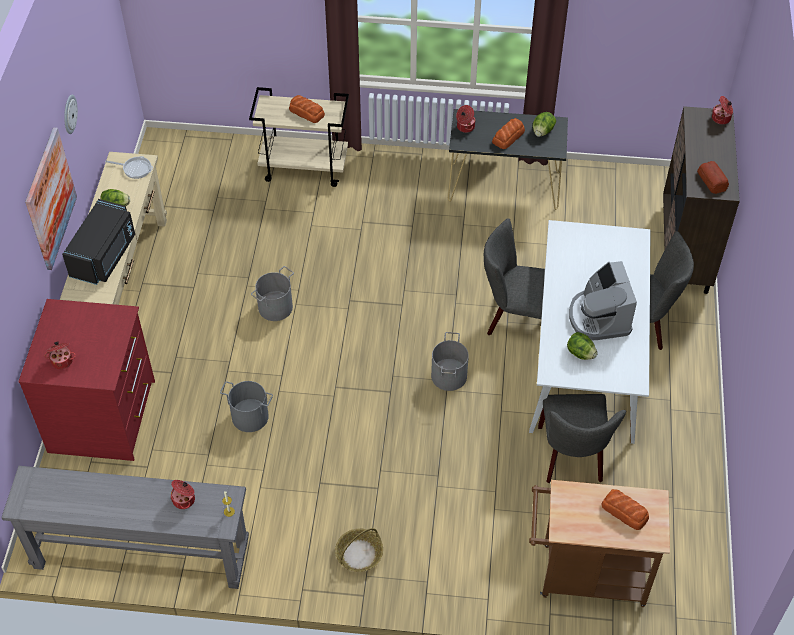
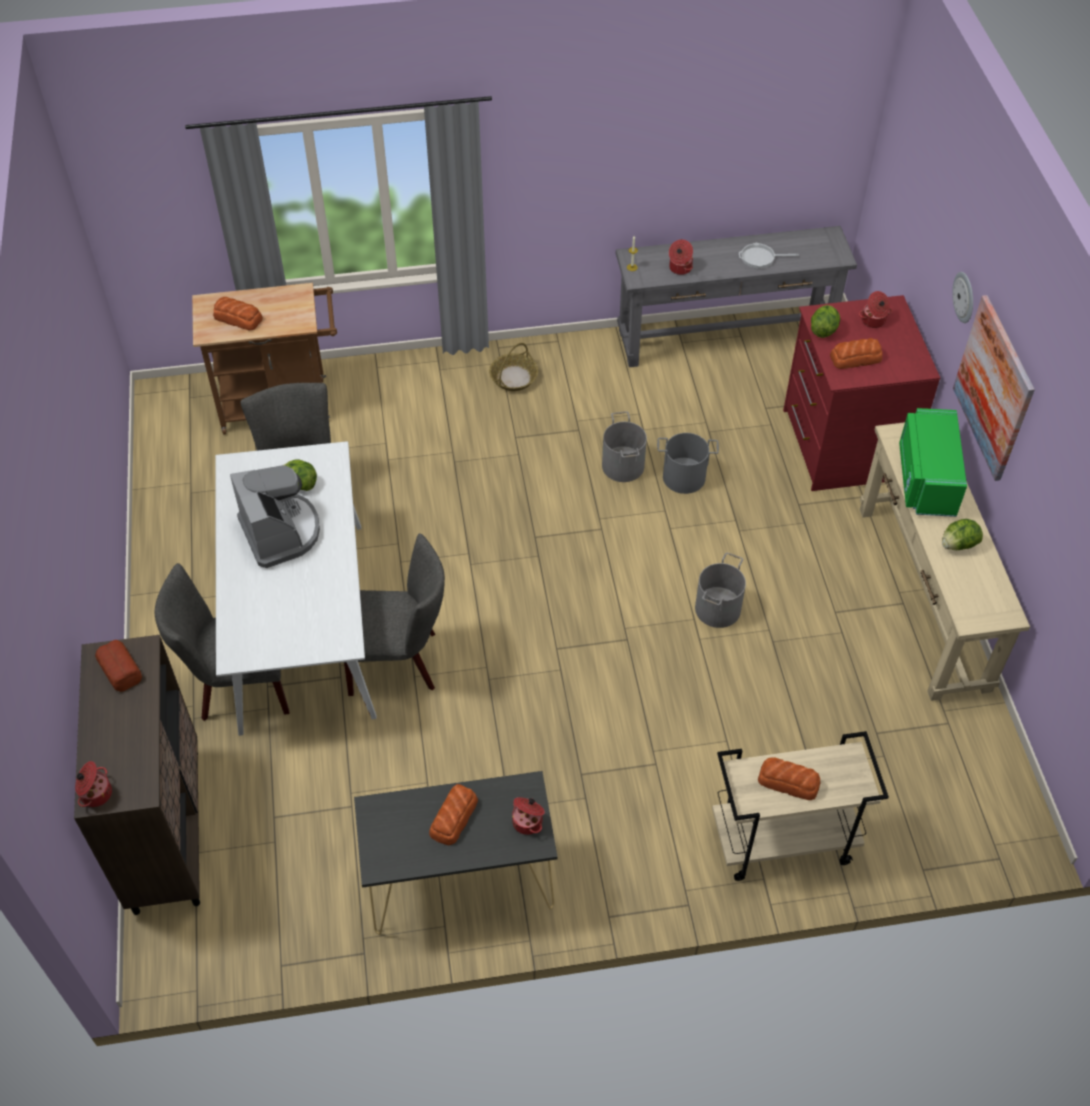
camera: 165 degrees right, 0 degrees up
(69, 114) = (1048, 458): wall clock -> wall clock (964, 297)
(100, 329) = (856, 358): none -> bread
(105, 256) = (925, 479): black microwave -> green microwave
(135, 168) = (974, 606): frying pan -> frying pan (760, 258)
(448, 376) = (471, 570): grey bucket -> grey bucket (623, 465)
(542, 132) = (399, 841): lettuce -> lettuce (823, 330)

